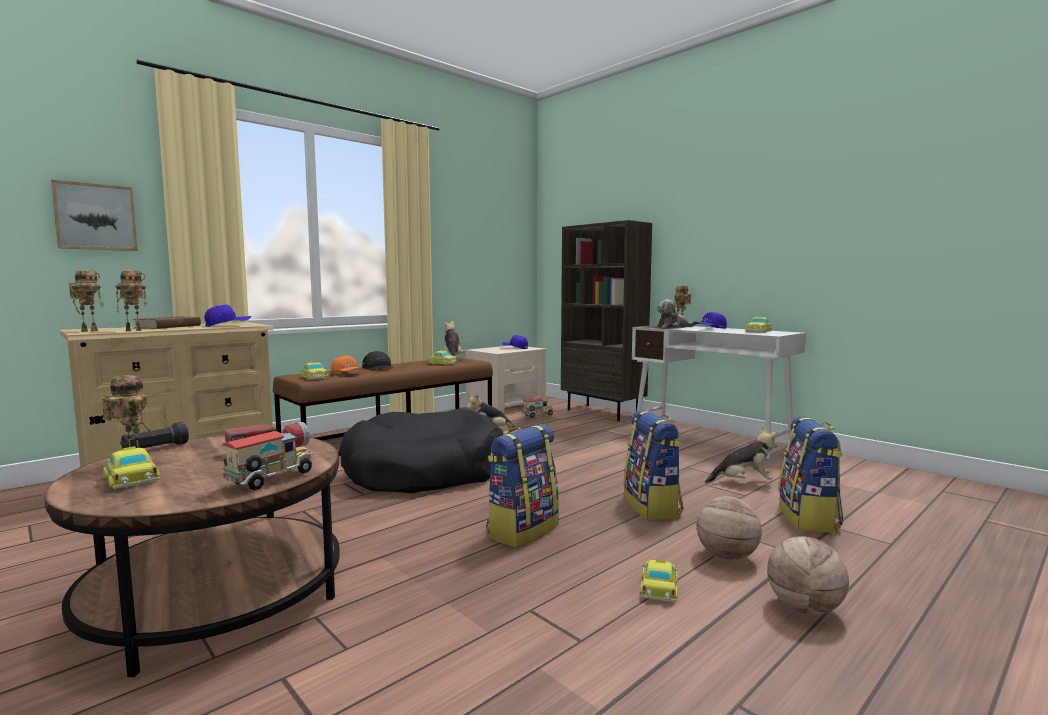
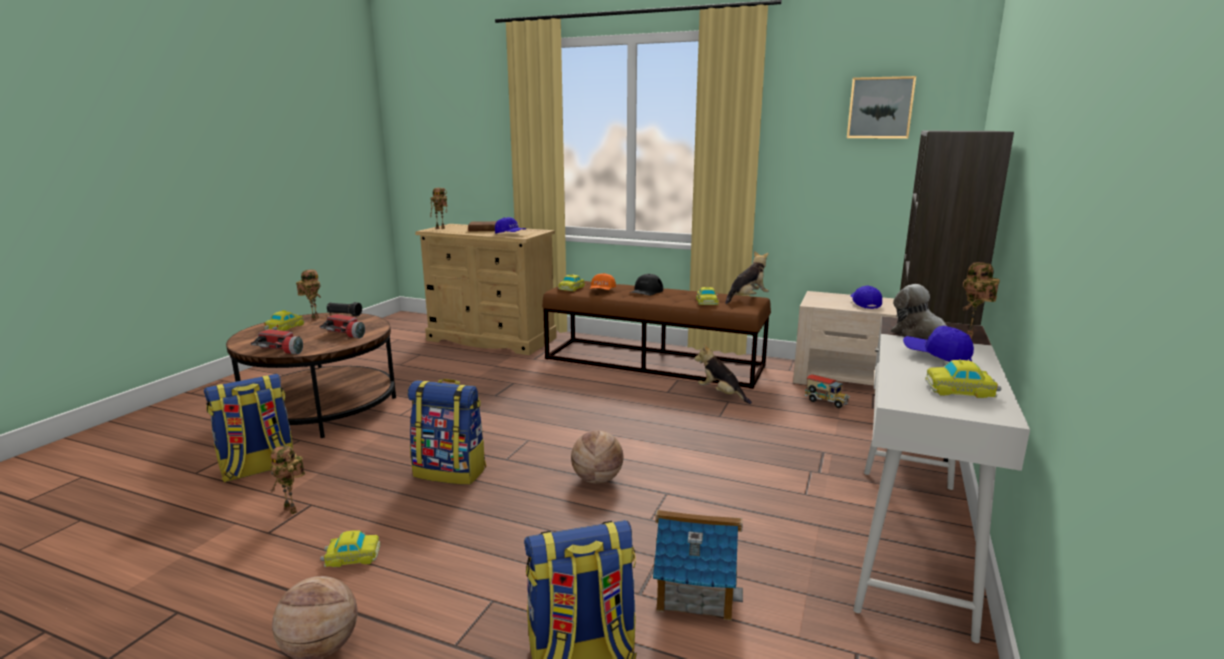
camera: 65 degrees right, 10 degrees up
(95, 217) = (482, 144): picture -> picture (880, 108)
(135, 330) = (451, 232): toy robot -> toy robot (293, 510)
(271, 480) = (281, 350): toy truck -> flashlight
(424, 472) = (563, 400): black dog bed -> none
(653, 507) = (548, 528): backpack -> backpack (258, 468)
(727, 557) = (430, 591): basketball -> basketball (597, 480)
(743, 482) = (695, 590): plush toy -> toy house

